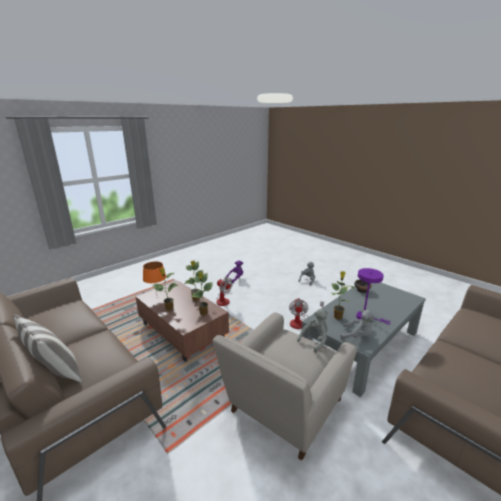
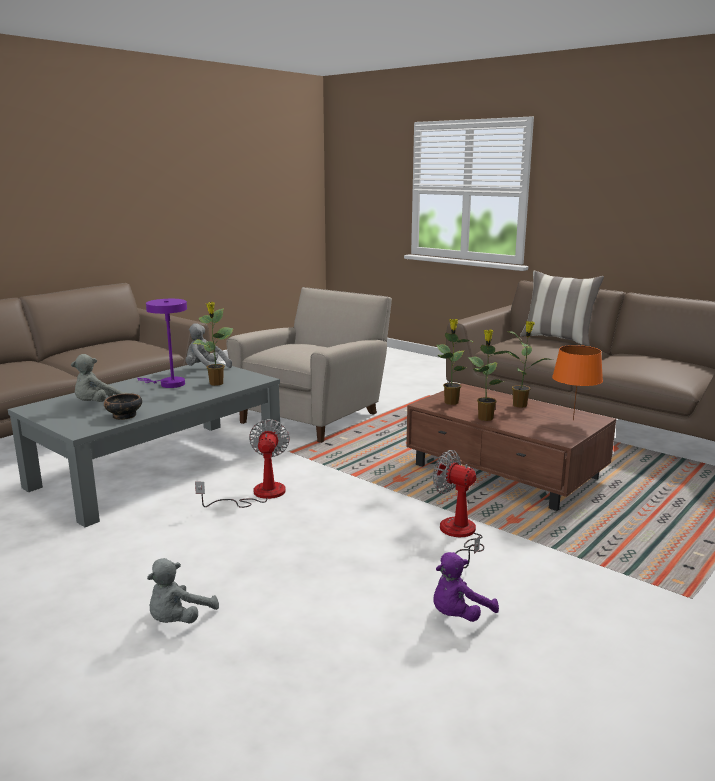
camera: 175 degrees right, 5 degrees down
(314, 340) = (272, 353): grey plush toy -> grey plush toy (98, 405)

